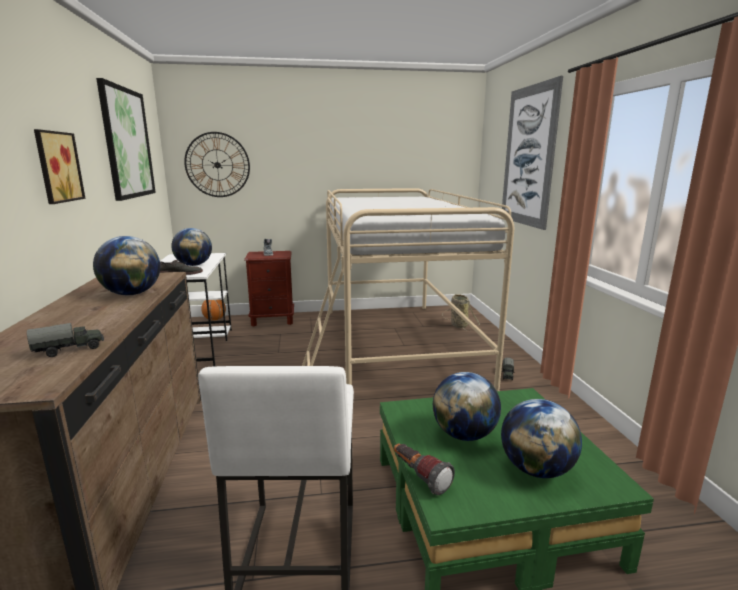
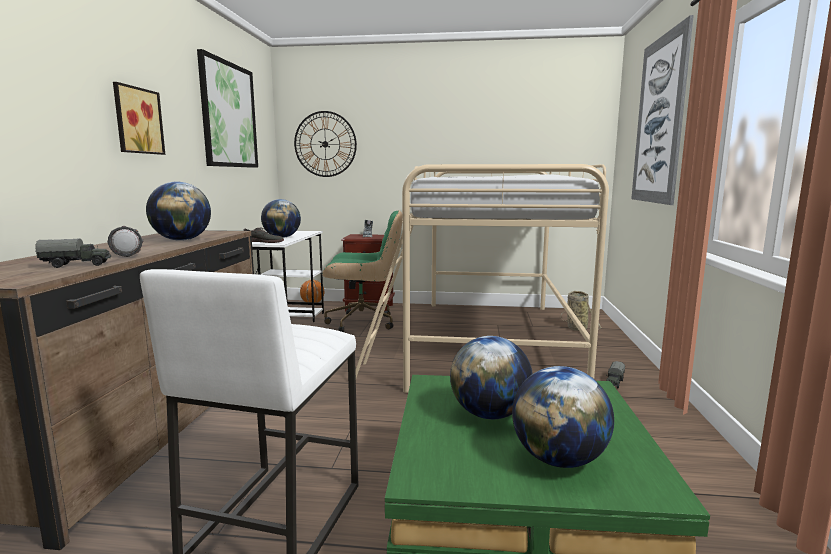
camera: 15 degrees right, 5 degrees down
(276, 337) = (364, 323): none -> green office chair
(419, 477) = (407, 445): flashlight -> flashlight (130, 253)

